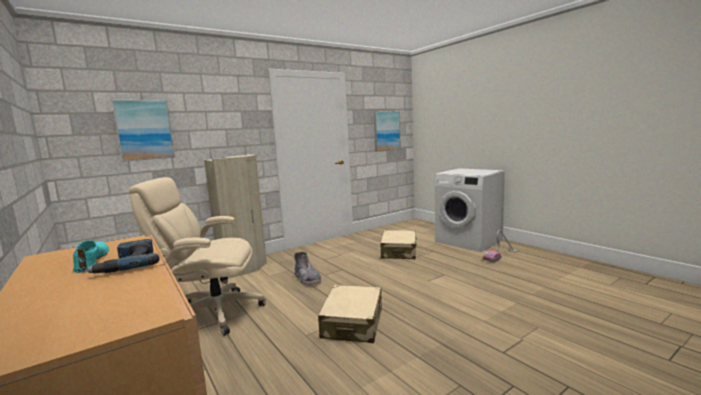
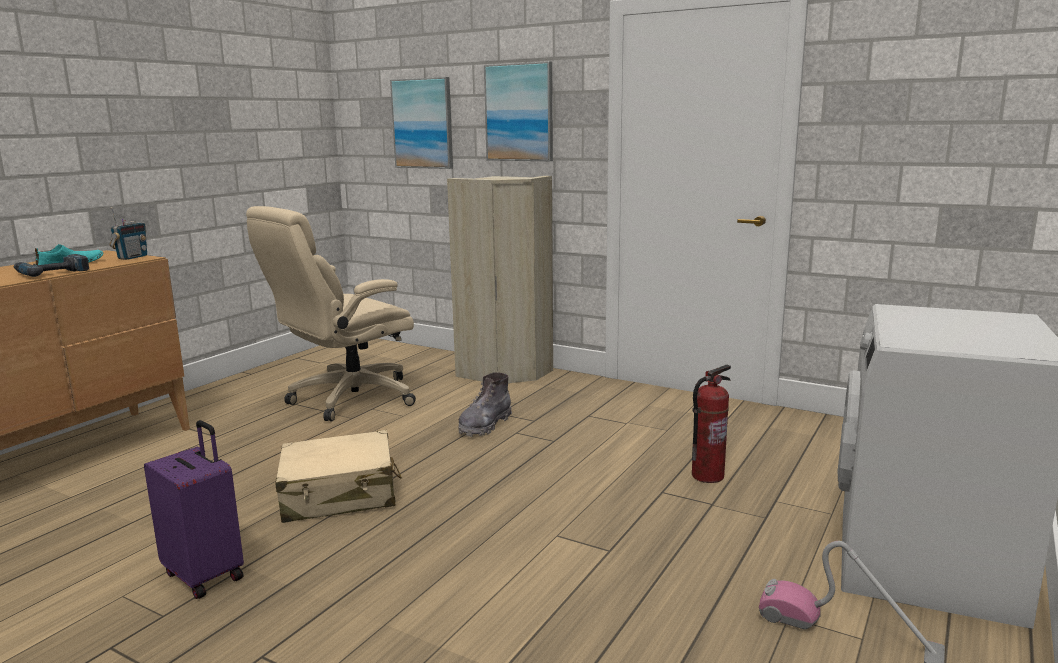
camera: 65 degrees right, 5 degrees up
(115, 243) = (132, 257): none -> radio
(210, 313) = (345, 399): beige office chair -> beige office chair turned 105 degrees counterclockwise
(386, 131) = (947, 148): picture -> picture (519, 112)
(399, 252) = (707, 475): beige suitcase -> fire extinguisher
(421, 370) = (206, 575): none -> purple suitcase

